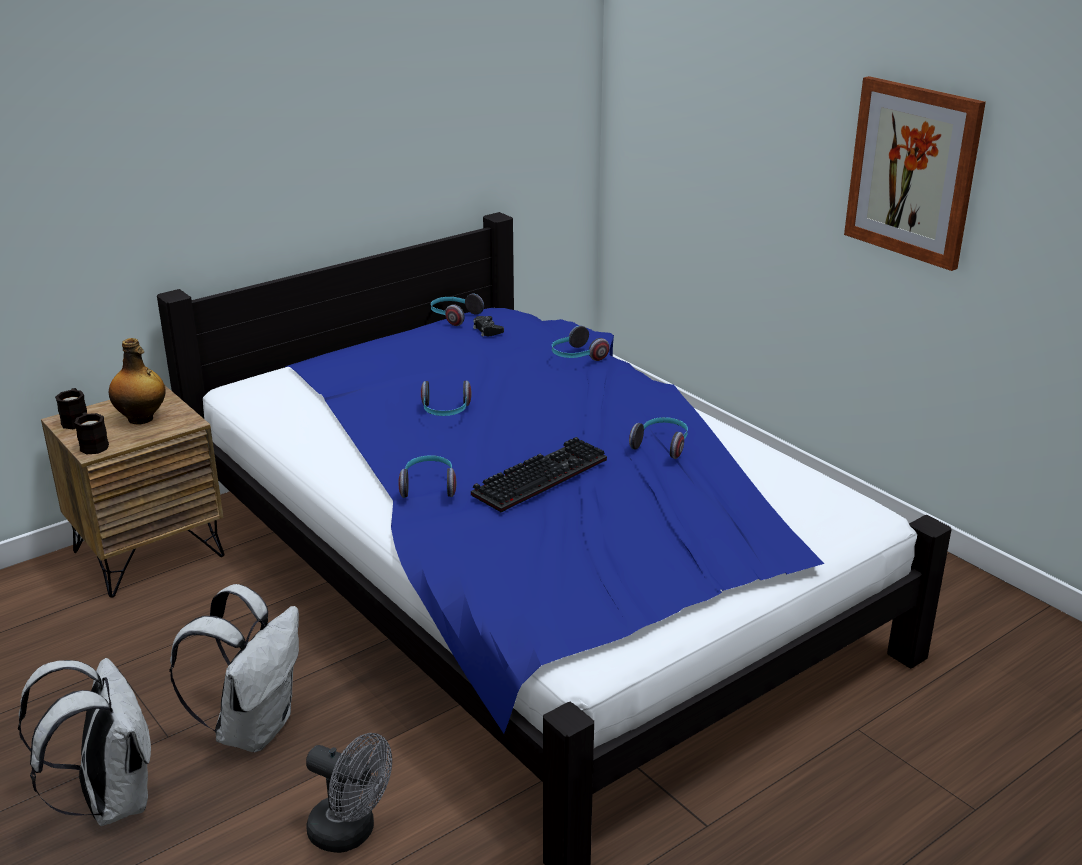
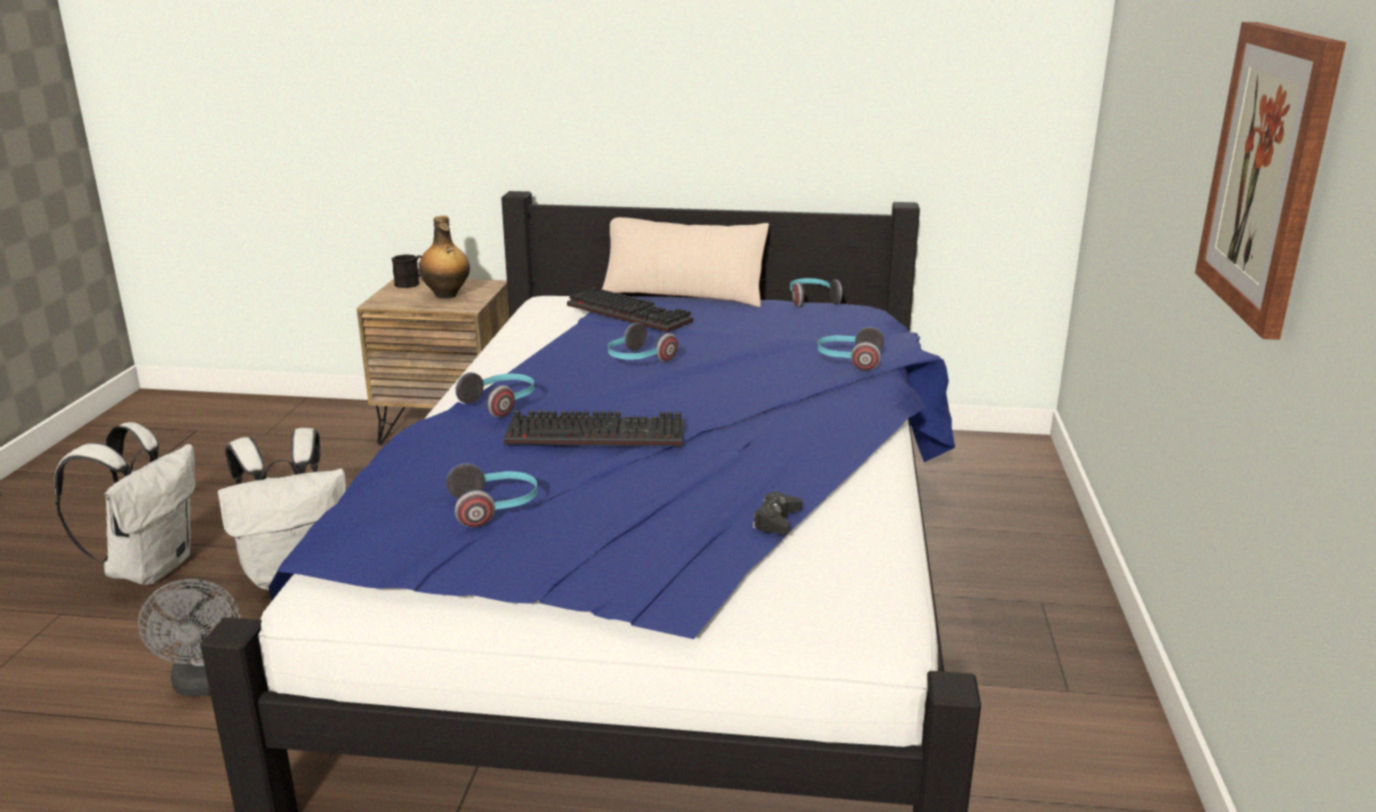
camera: 45 degrees right, 5 degrees down
(93, 445) = (386, 299): black mug -> none
(351, 345) = (683, 295): none -> beige pillow
(354, 376) = (632, 313): none -> keyboard
(487, 330) = (818, 318): black game controller -> black game controller (776, 520)
(662, 445) = (765, 457): headphones -> headphones (495, 508)

